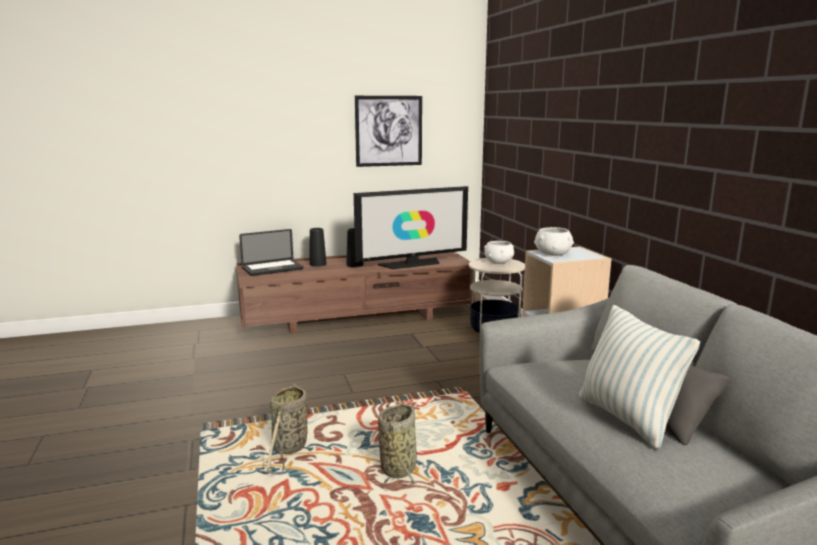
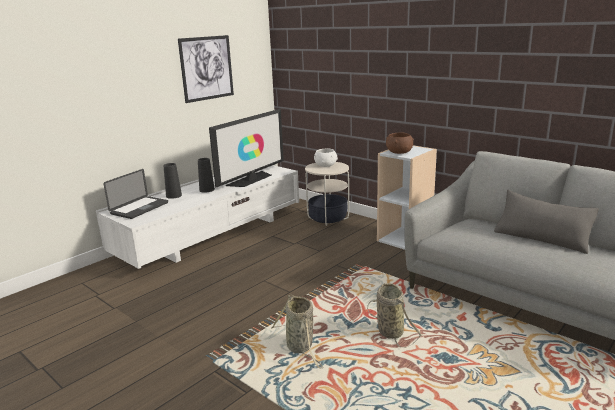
camera: 30 degrees left, 5 degrees up
(357, 315) = (211, 233): brown tv stand -> white tv stand
(553, 254) = (399, 152): white bowl -> brown bowl
(627, 418) = (546, 248): pillow -> none

